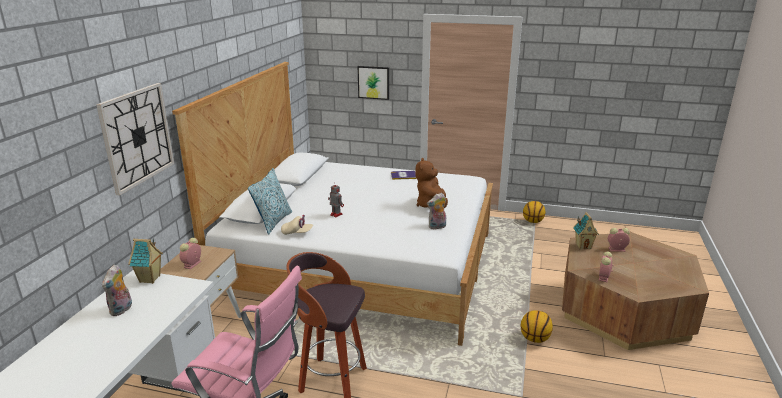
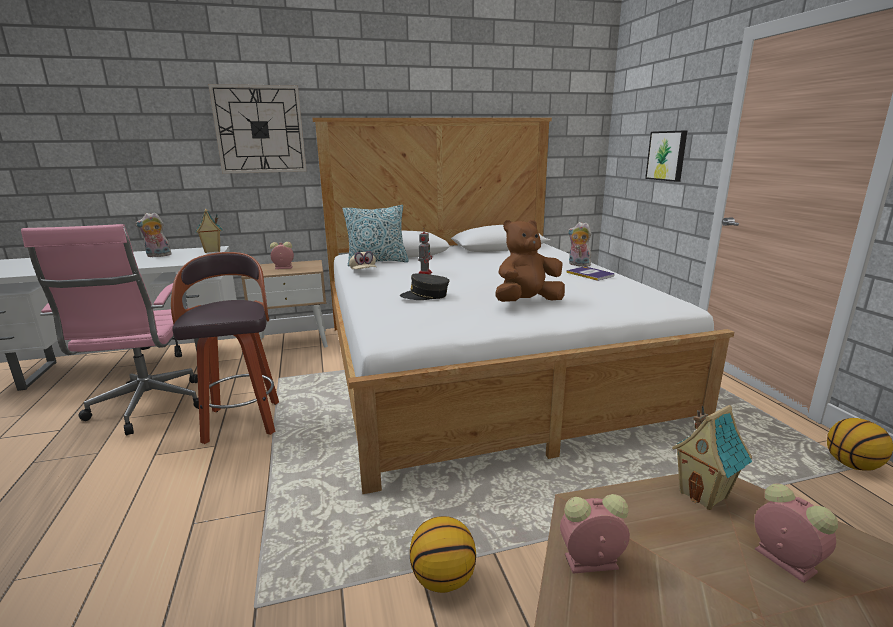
camera: 60 degrees right, 5 degrees down
(394, 226) = (425, 295): none -> grey cap
(437, 227) = (464, 316): plush toy -> plush toy (578, 265)

